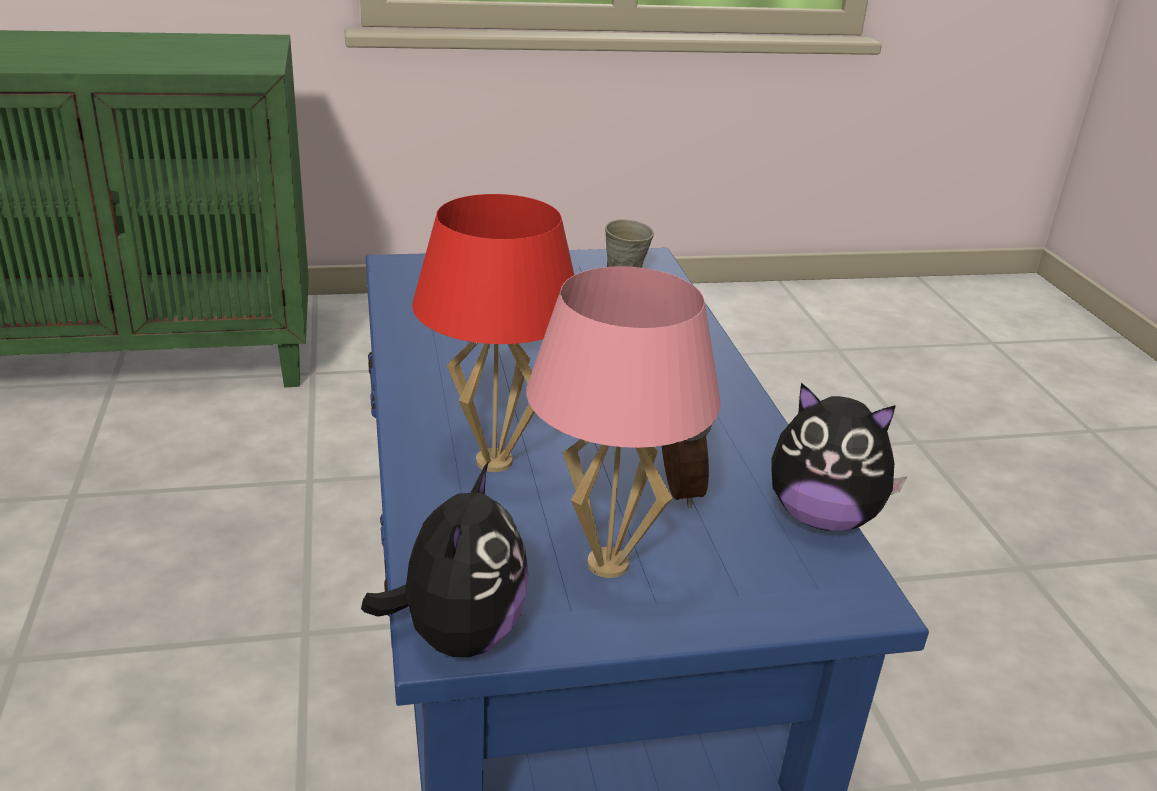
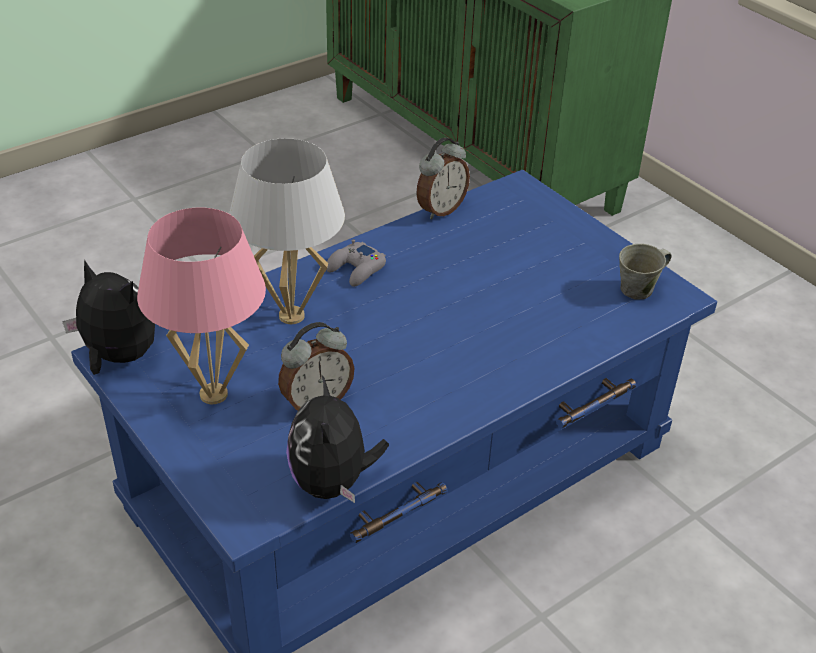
camera: 65 degrees right, 10 degrees up
(386, 314) = (440, 209): none -> alarm clock
(444, 393) = (356, 269): none -> grey game controller
(457, 635) = (117, 357): plush toy -> plush toy turned 135 degrees counterclockwise
(493, 461) = (291, 315): red table lamp -> white table lamp

